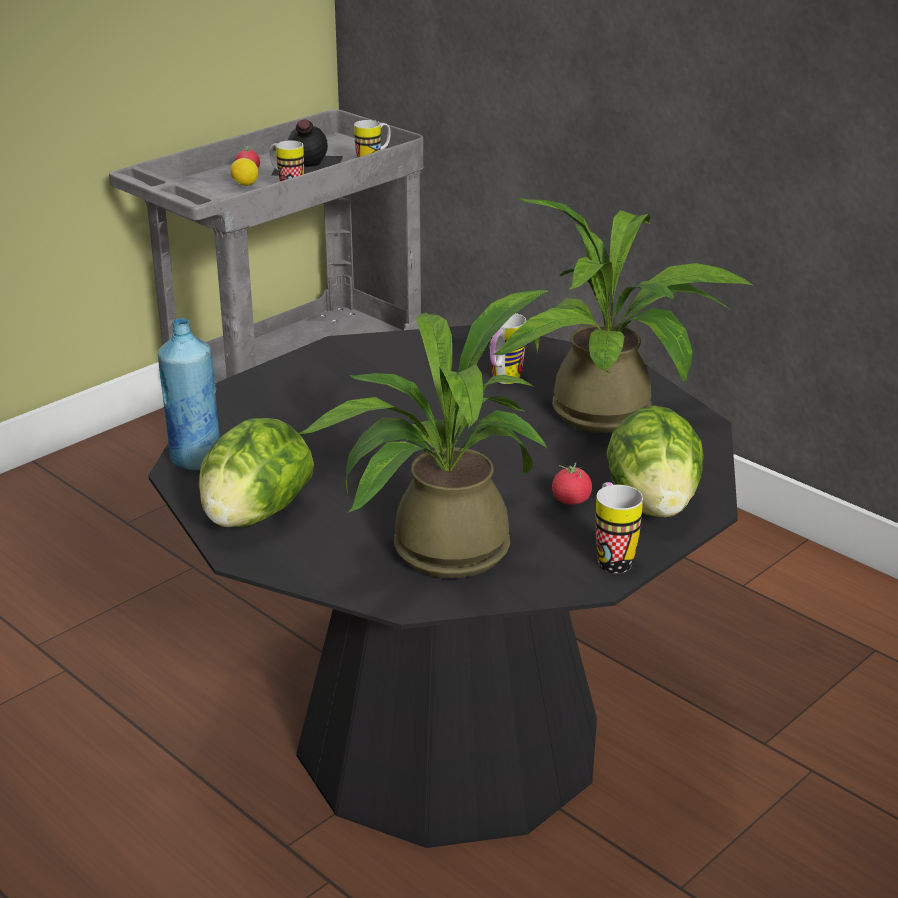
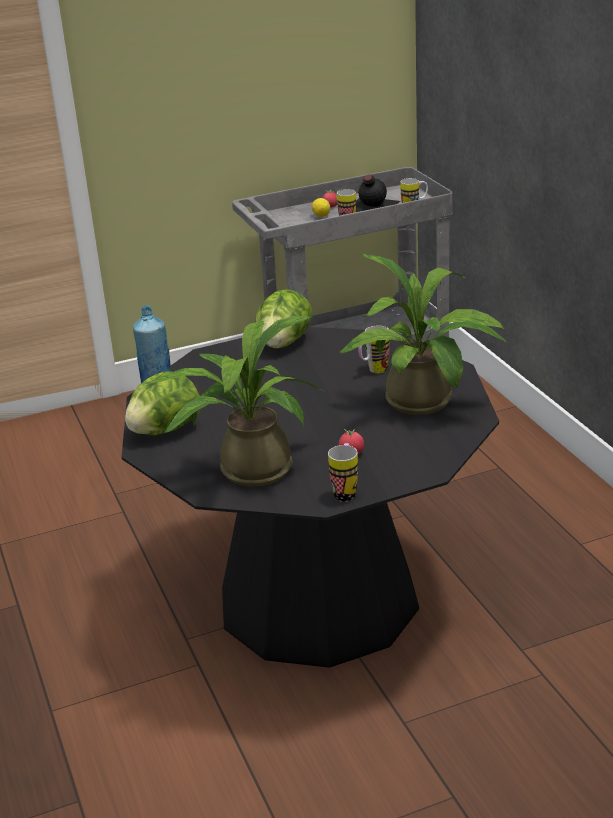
camera: 25 degrees right, 0 degrees up
(653, 504) = (400, 464): lettuce -> lettuce (284, 343)

